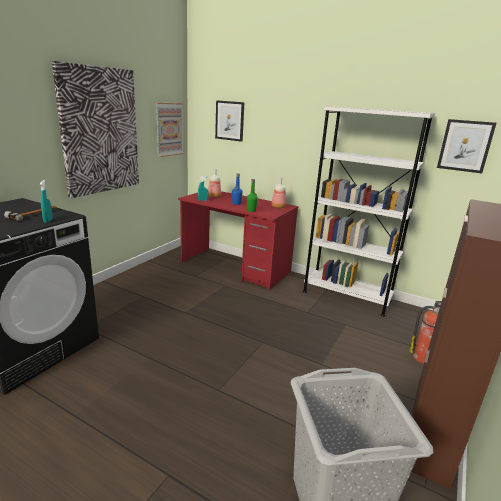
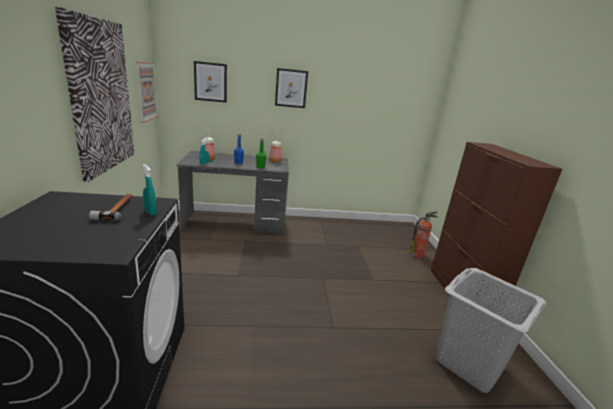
camera: 35 degrees left, 0 degrees up
(235, 267) = (236, 222): red desk -> grey desk
(346, 296) = (338, 225): white bookcase -> none
(465, 146) = (410, 103): picture -> picture (291, 88)

